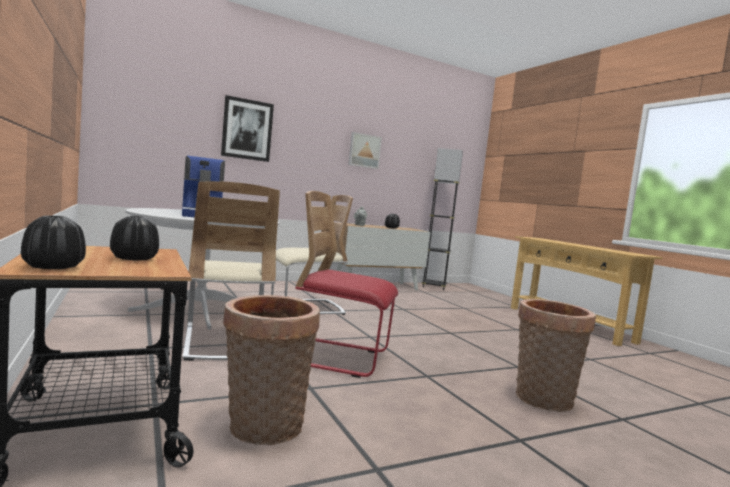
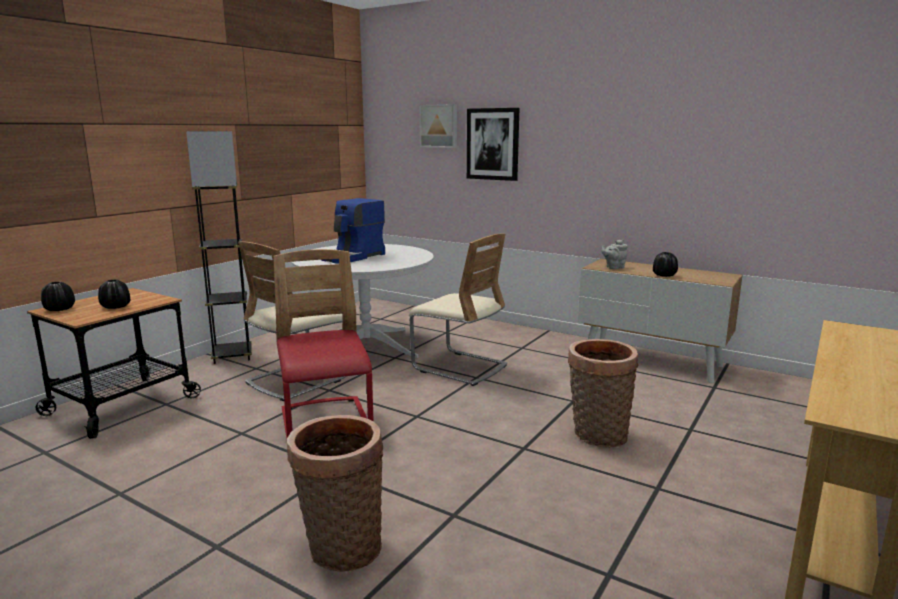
camera: 60 degrees right, 10 degrees up
(263, 430) = (153, 442): basket -> basket (597, 436)
(364, 151) = (652, 150): picture -> picture (439, 126)
(433, 287) = (772, 385): grey floor lamp -> grey floor lamp (232, 356)

